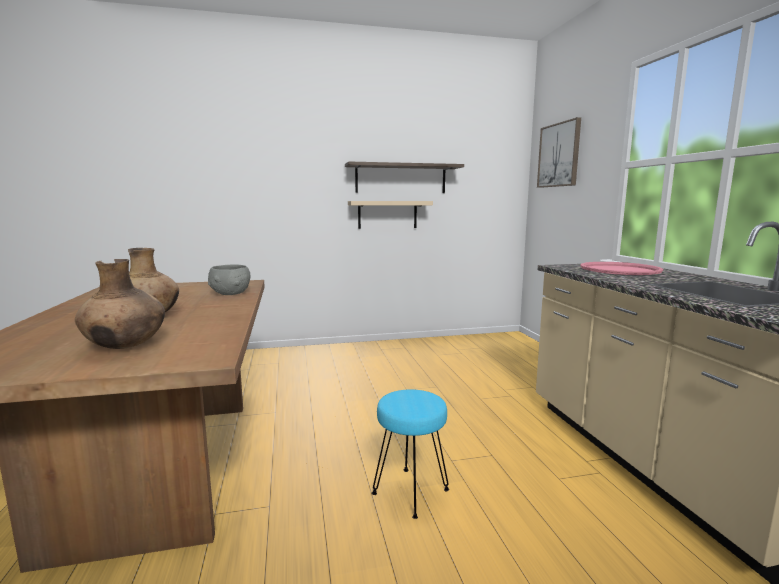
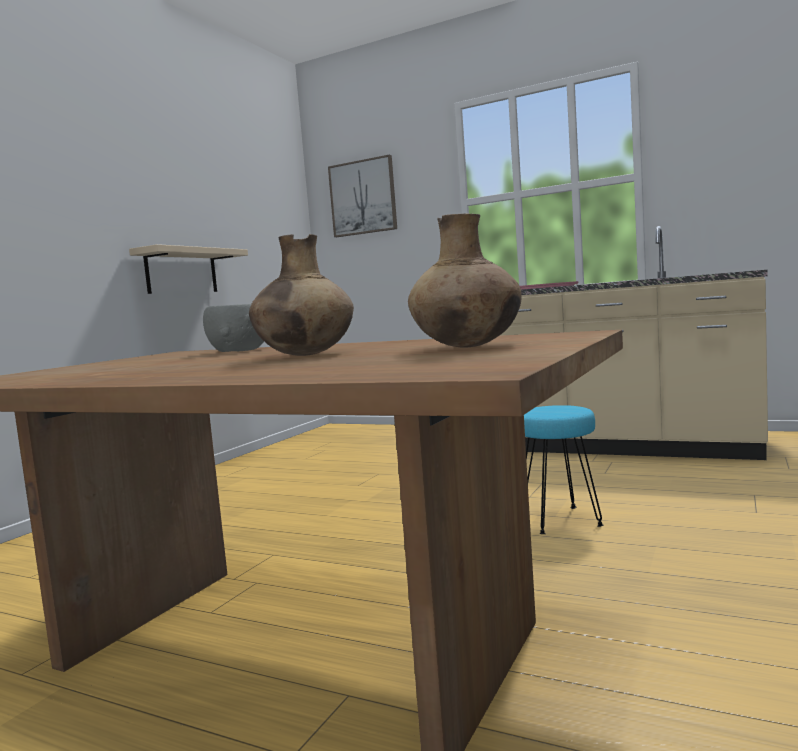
camera: 50 degrees left, 5 degrees down
(401, 179) = (191, 218): shelf -> none

